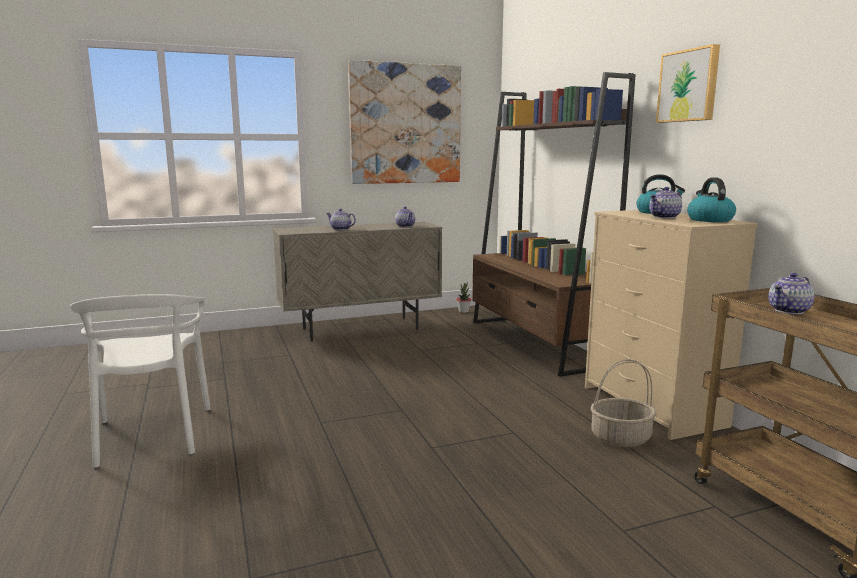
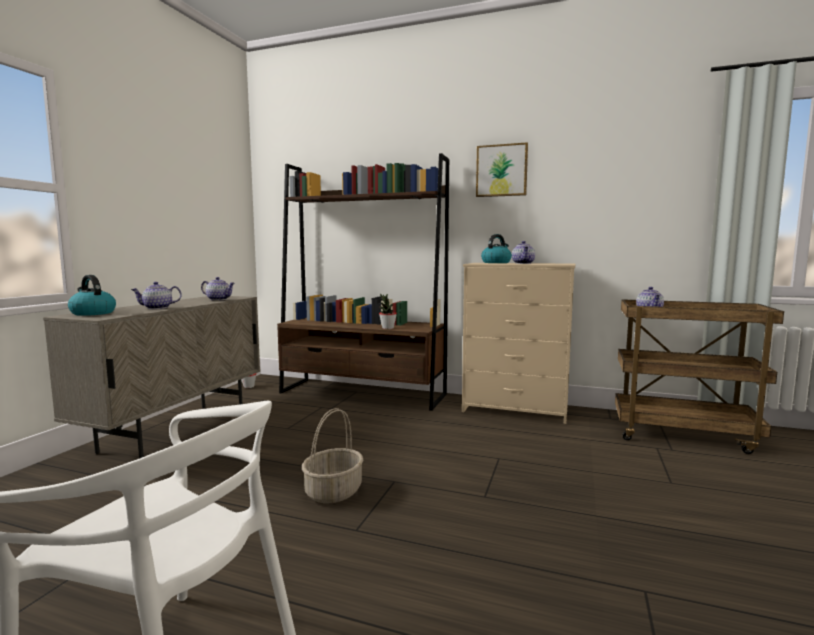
camera: 50 degrees left, 5 degrees down
(405, 124) = (178, 187): picture -> none
(540, 275) = (387, 328): none -> potted plant
(621, 438) = (548, 433): basket -> basket (333, 491)
(709, 220) = (550, 263): kettle -> kettle (92, 313)

